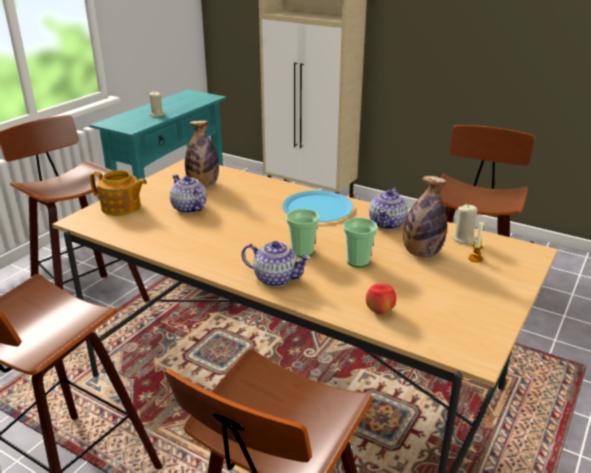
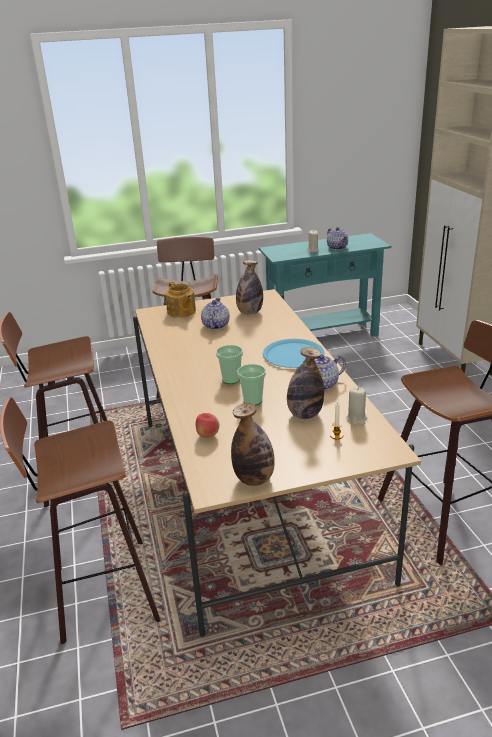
camera: 45 degrees right, 0 degrees up
(275, 278) = (187, 389): teapot -> teapot (337, 247)
(487, 326) = (254, 479): none -> bottle

